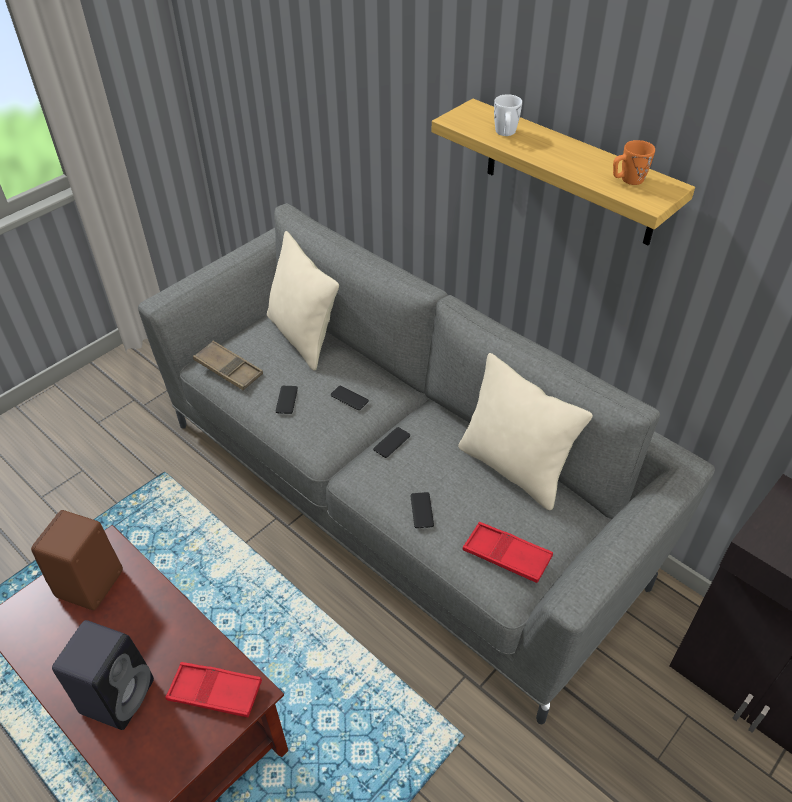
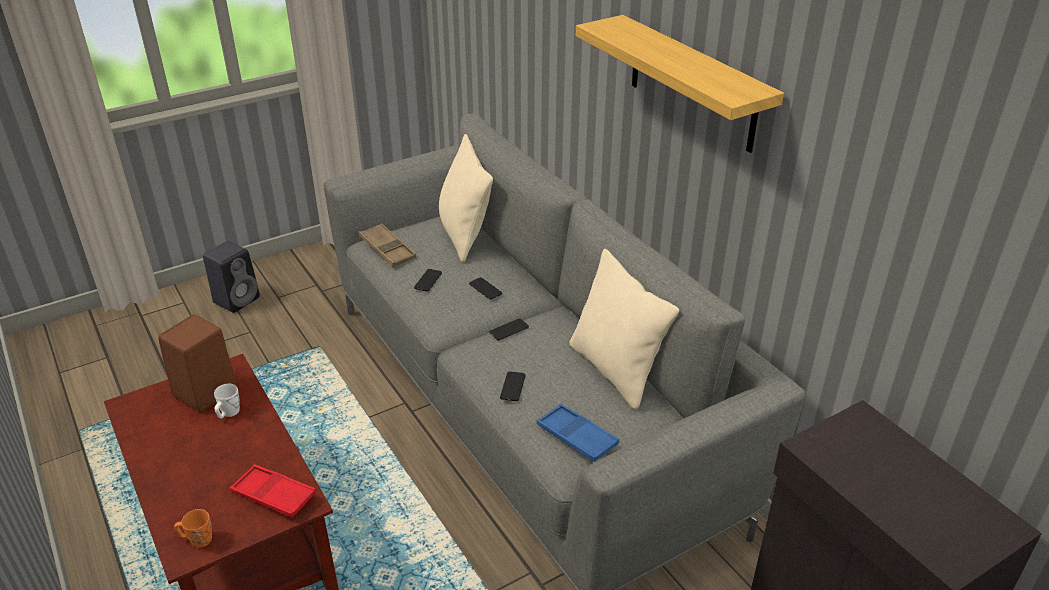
camera: 15 degrees right, 10 degrees down
(118, 694) = (193, 478): black speaker -> black speaker (237, 299)
(505, 133) = (634, 39): white mug -> white mug (228, 414)
(506, 555) = (576, 437): red tray -> blue tray
(628, 180) = (723, 81): orange mug -> orange mug (197, 540)

